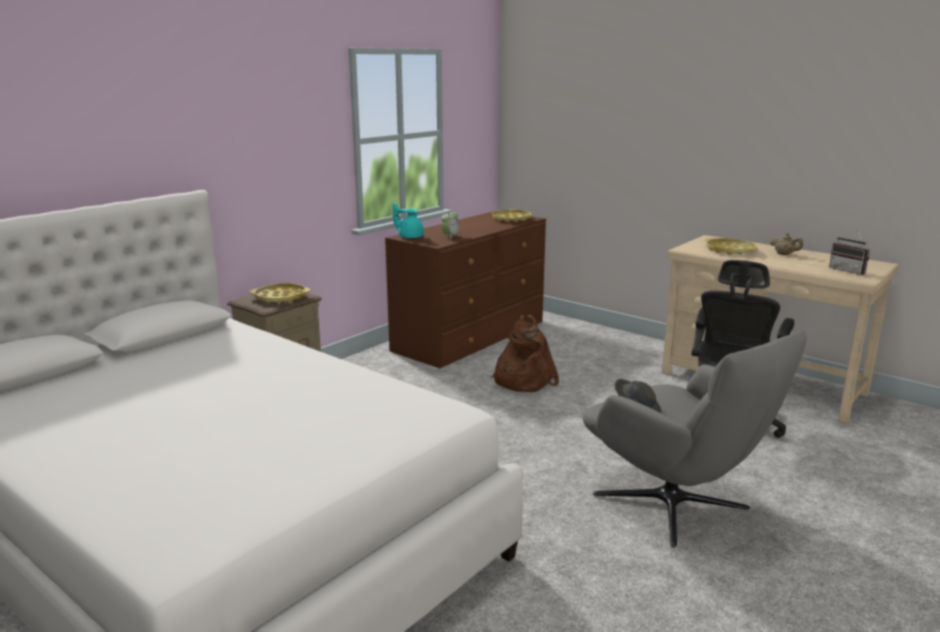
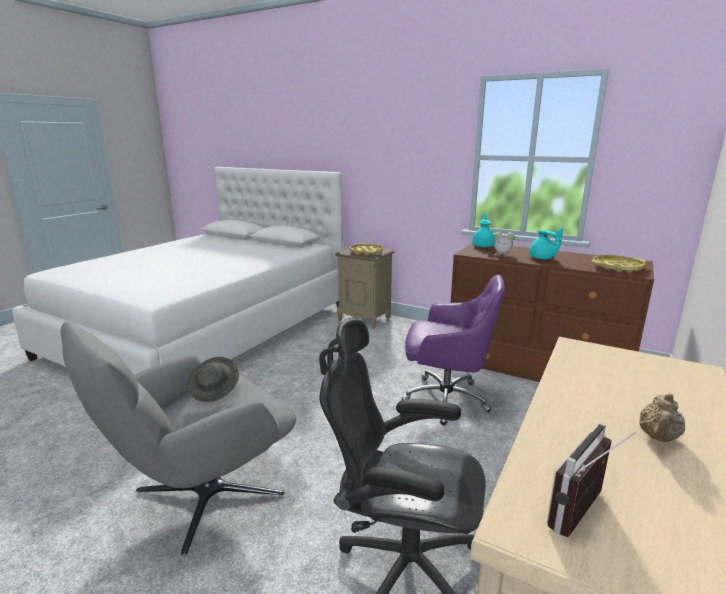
camera: 80 degrees right, 0 degrees up
(473, 229) = (542, 258): none -> turquoise teapot
(522, 380) = (446, 400): brown backpack -> purple office chair
(729, 250) = (615, 380): yellow tray -> none

